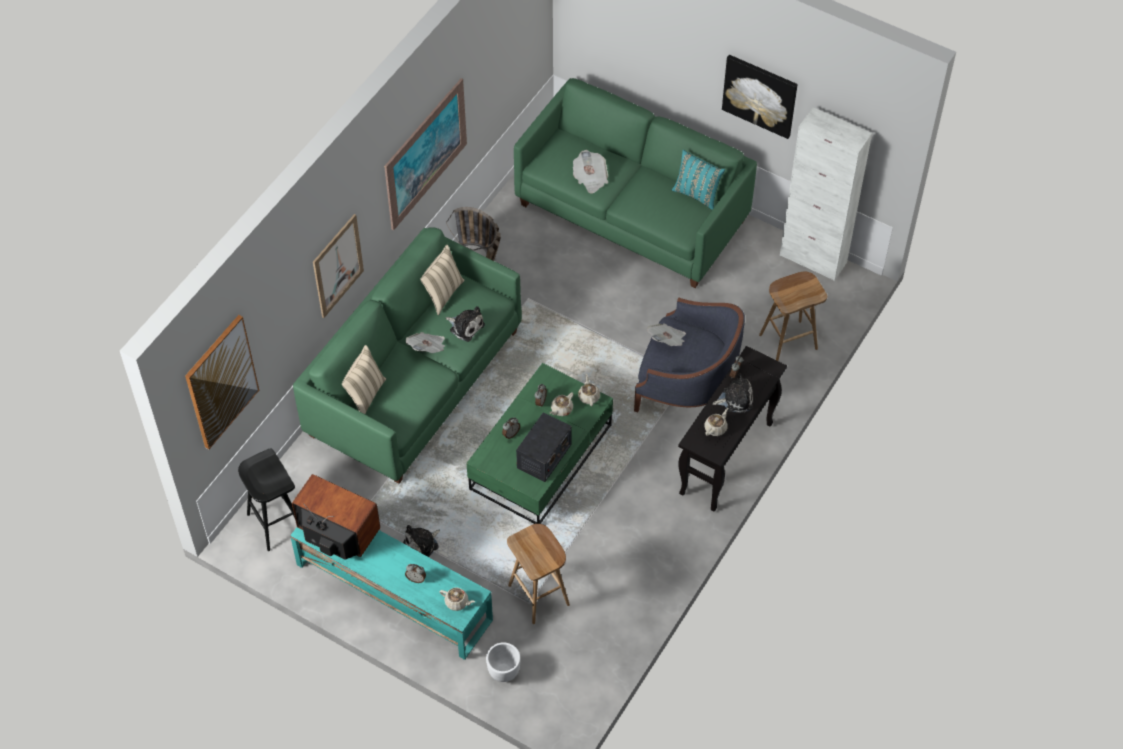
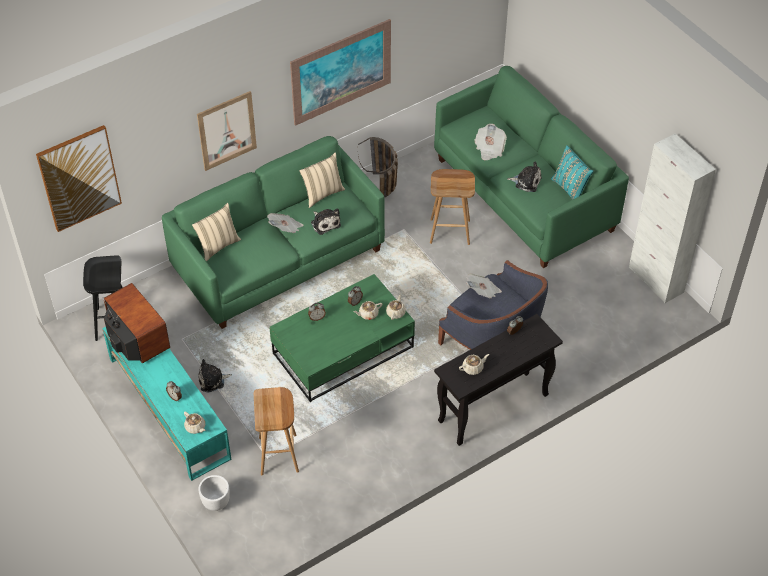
camera: 25 degrees right, 5 degrees down
(544, 456) = (332, 344): radio -> none
(735, 399) = (503, 352): plush toy -> plush toy (526, 181)
(760, 95) = (639, 113): picture -> none
(788, 341) = (598, 336): brown stool -> brown stool (450, 231)

